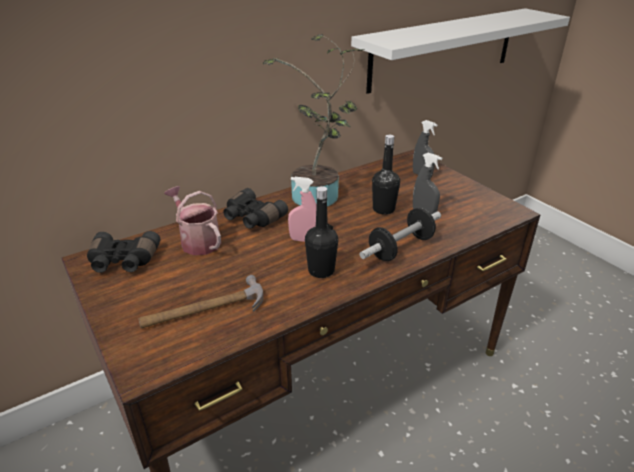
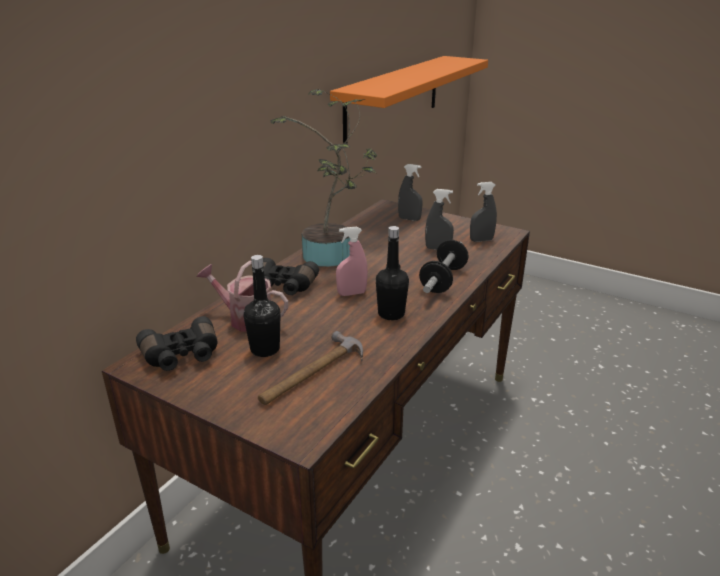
camera: 25 degrees left, 5 degrees down
(383, 209) = (401, 253): black bottle -> black bottle (265, 349)
(443, 49) = (393, 98): white shelf -> orange shelf
(476, 213) = (481, 240): none -> grey spray bottle

